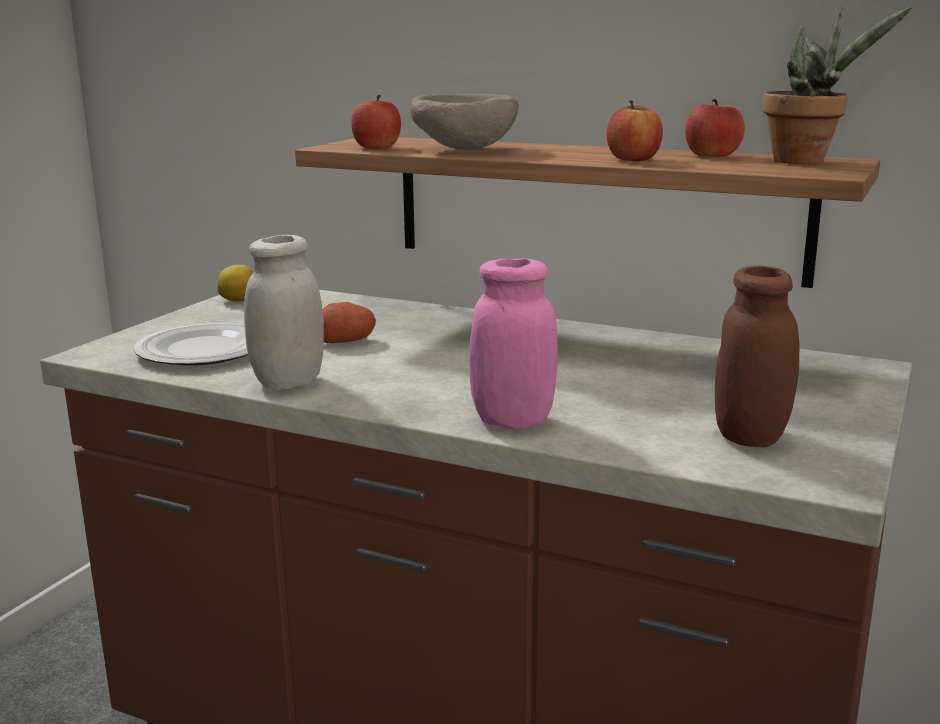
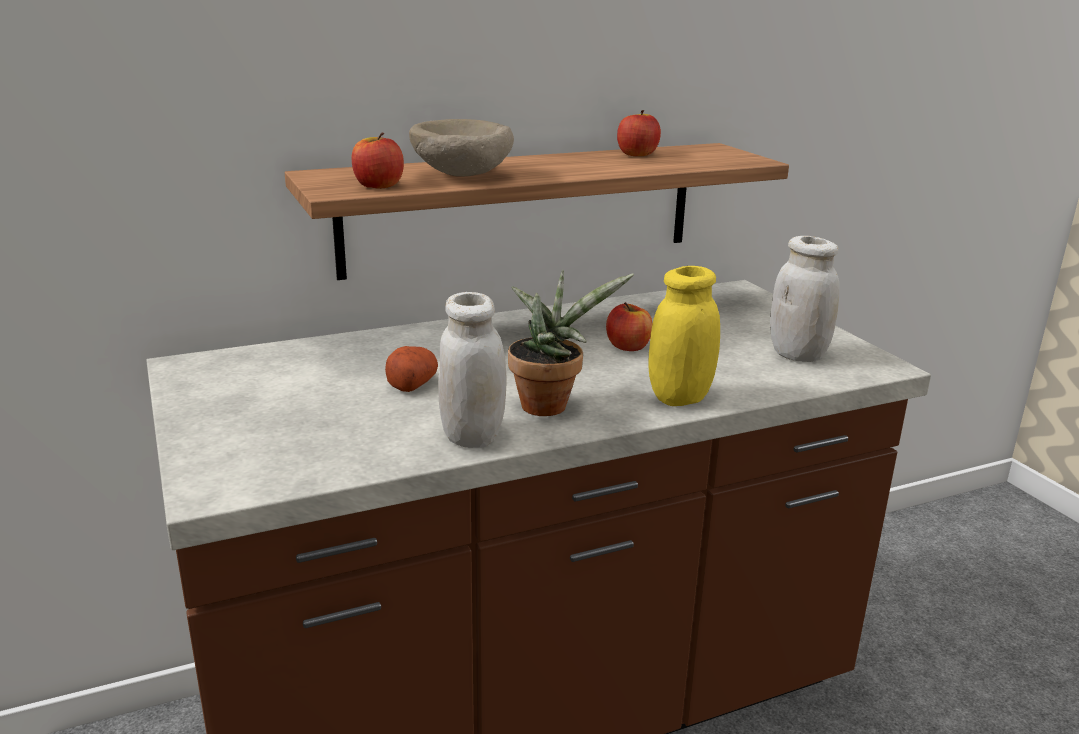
camera: 50 degrees left, 5 degrees up
(203, 351) = (316, 442): plate -> none
(239, 300) = (195, 382): lemon -> none
(512, 420) = (680, 397): pink jar -> yellow jar
(633, 159) = (613, 166): apple -> apple (628, 347)
(750, 436) = (797, 354): brown jar -> white jar
(807, 161) = (702, 151): potted plant -> potted plant (549, 404)

